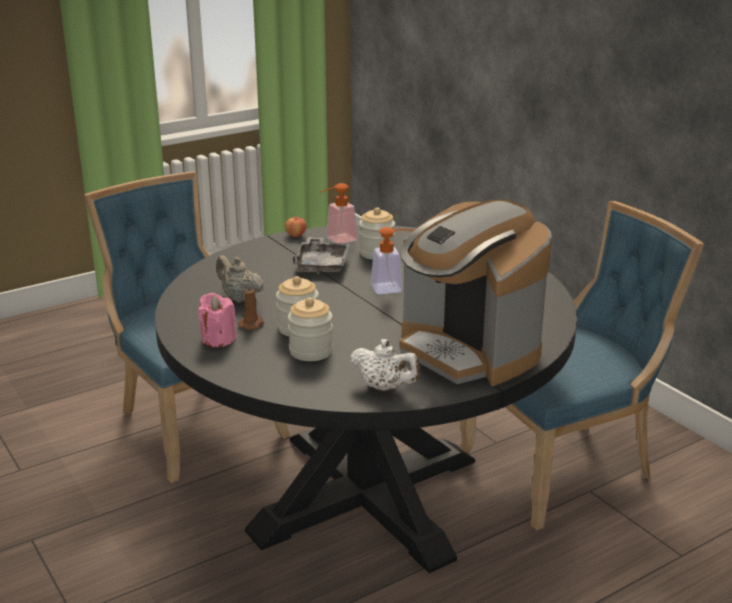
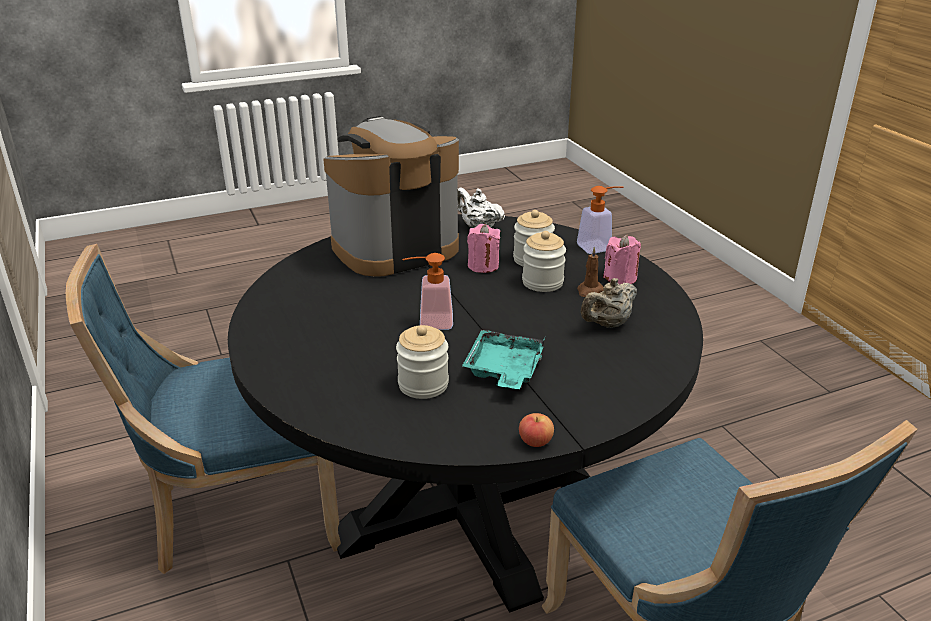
camera: 170 degrees left, 5 degrees up
(239, 298) = (607, 324): beige teapot -> beige teapot turned 90 degrees clockwise
(322, 264) = (504, 370): grey tray -> turquoise tray
(337, 240) = (472, 421): soap dispenser -> soap dispenser (599, 246)
(362, 340) = (483, 266): none -> pink candle
(468, 352) = (394, 248): coffee machine -> coffee machine turned 90 degrees counterclockwise

